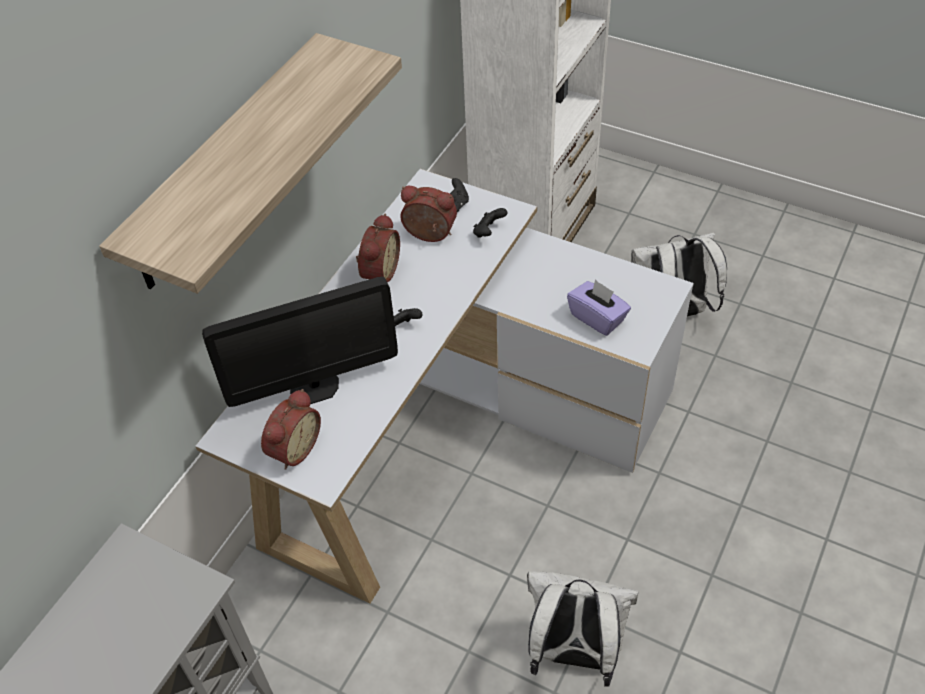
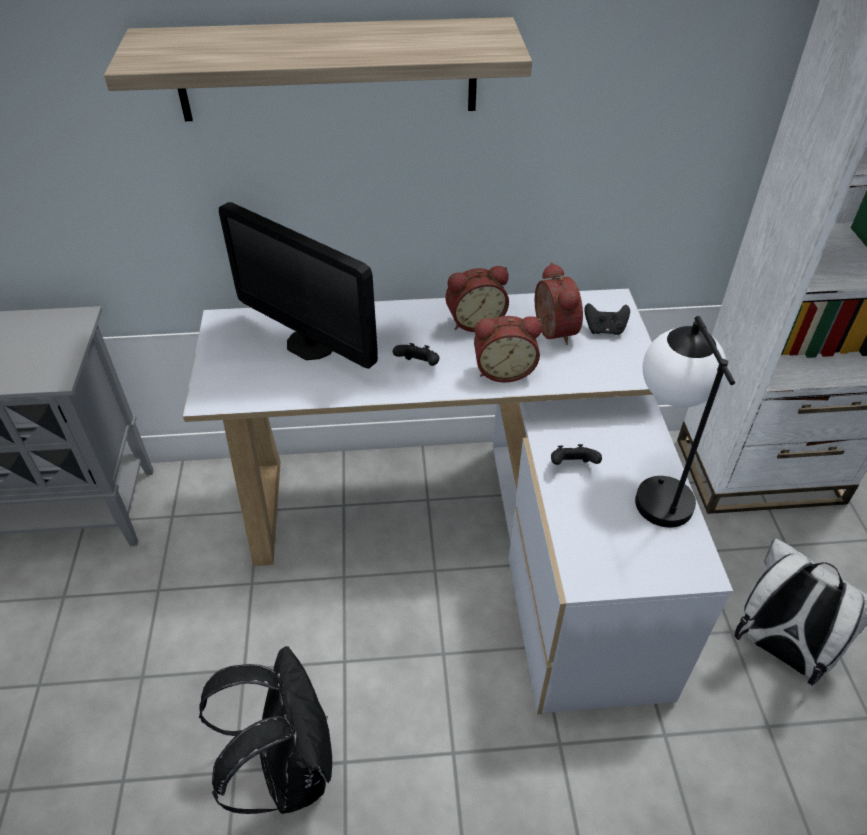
camera: 55 degrees right, 5 degrees down
(292, 448) = (234, 363): alarm clock -> alarm clock (504, 370)
(488, 232) = (597, 368): black game controller -> black game controller (572, 466)
(574, 653) = (288, 768): white backpack -> black backpack
(592, 269) = (656, 485): none -> table lamp
(597, 318) = (593, 521): purple tissue box -> none

